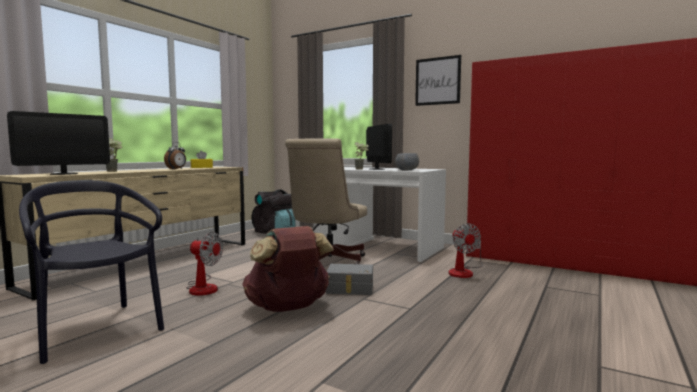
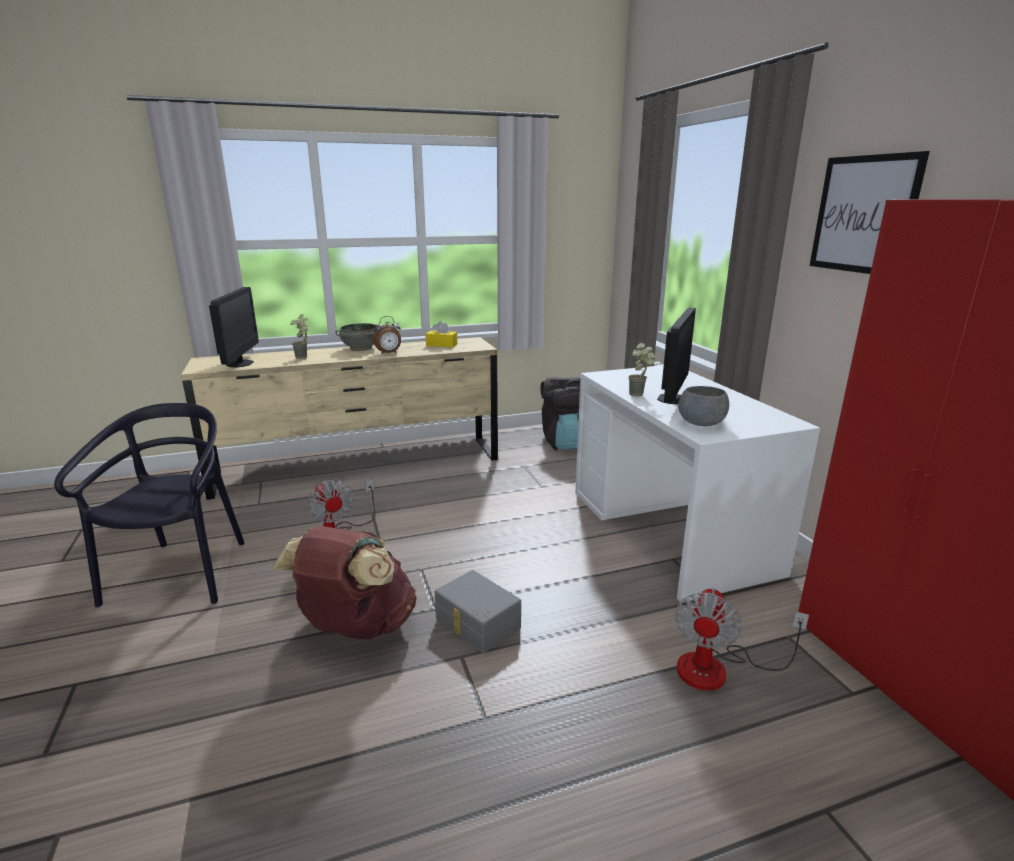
camera: 40 degrees right, 15 degrees up
(64, 174) = (240, 363): monitor -> monitor turned 90 degrees counterclockwise
(146, 169) = (361, 348): none -> grey bowl
(326, 262) = (538, 541): beige office chair -> none

